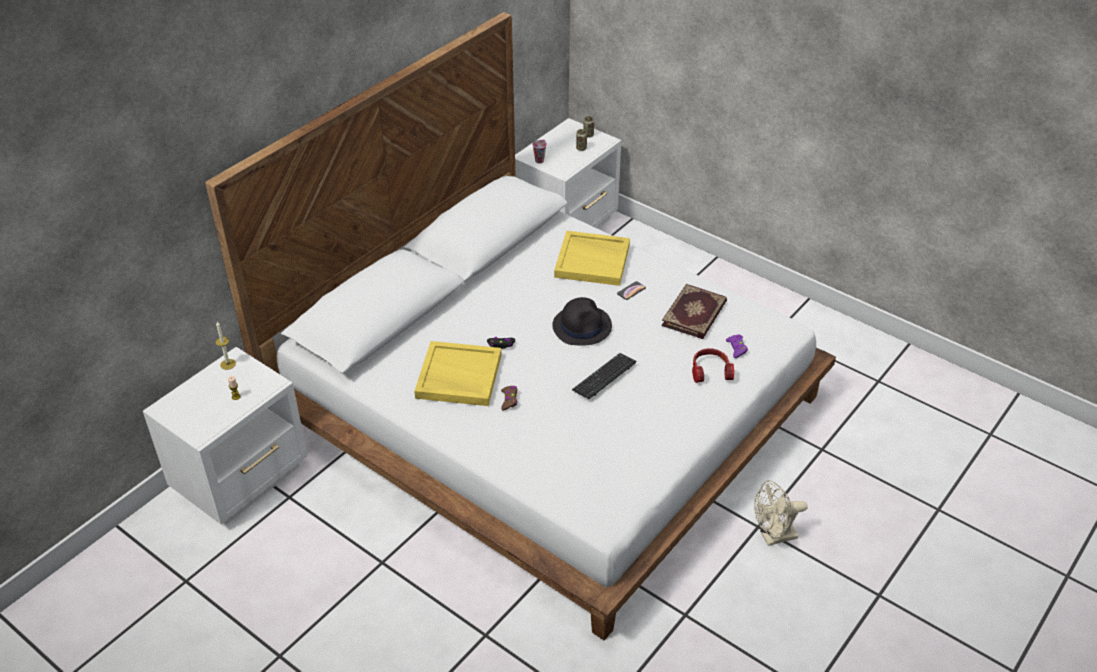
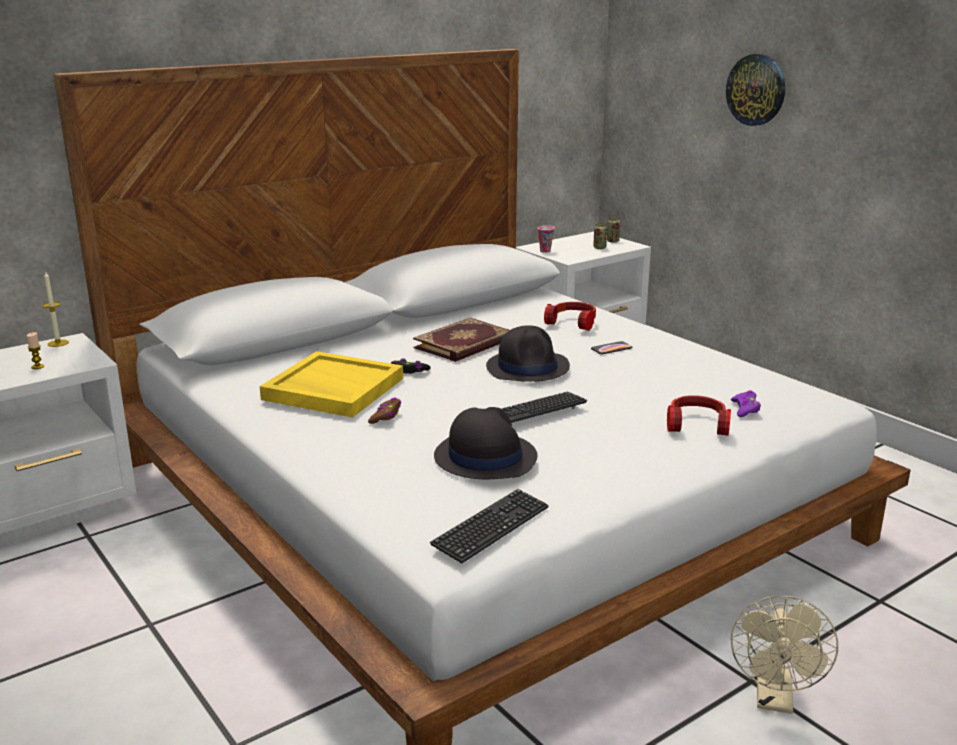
camera: 15 degrees right, 20 degrees down
(593, 260) = (573, 323): yellow tray -> headphones
(593, 433) = (484, 457): none -> black hat
(620, 494) = (491, 527): none -> keyboard
(695, 314) = (693, 374): book -> book (464, 344)
(709, 41) = (756, 90): none -> wall clock
(773, 537) = (775, 700): beige fan -> beige fan turned 75 degrees counterclockwise

